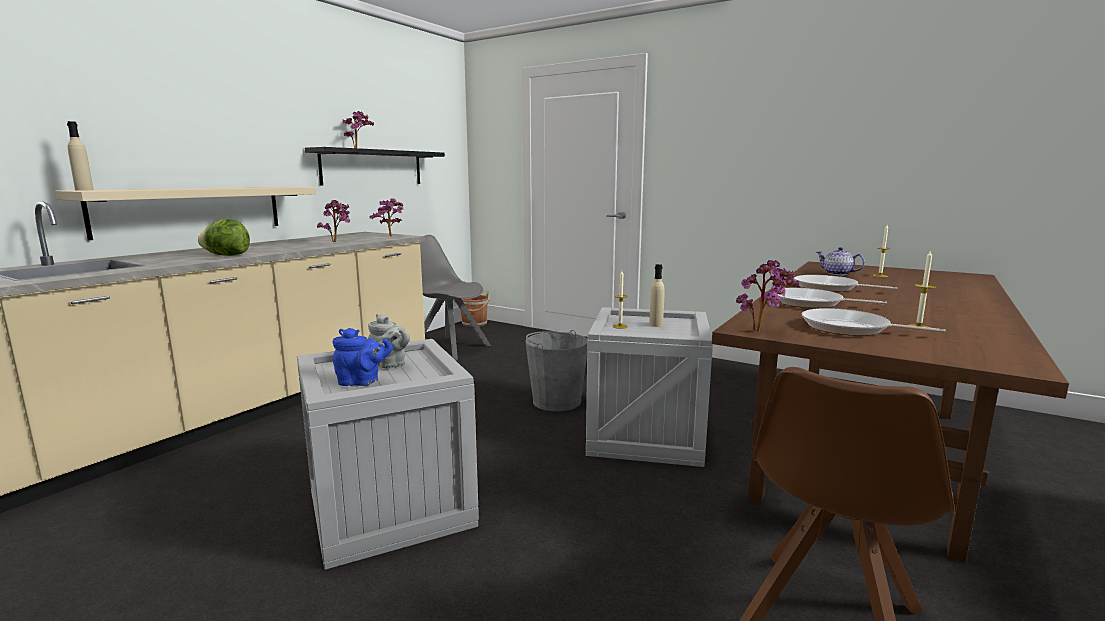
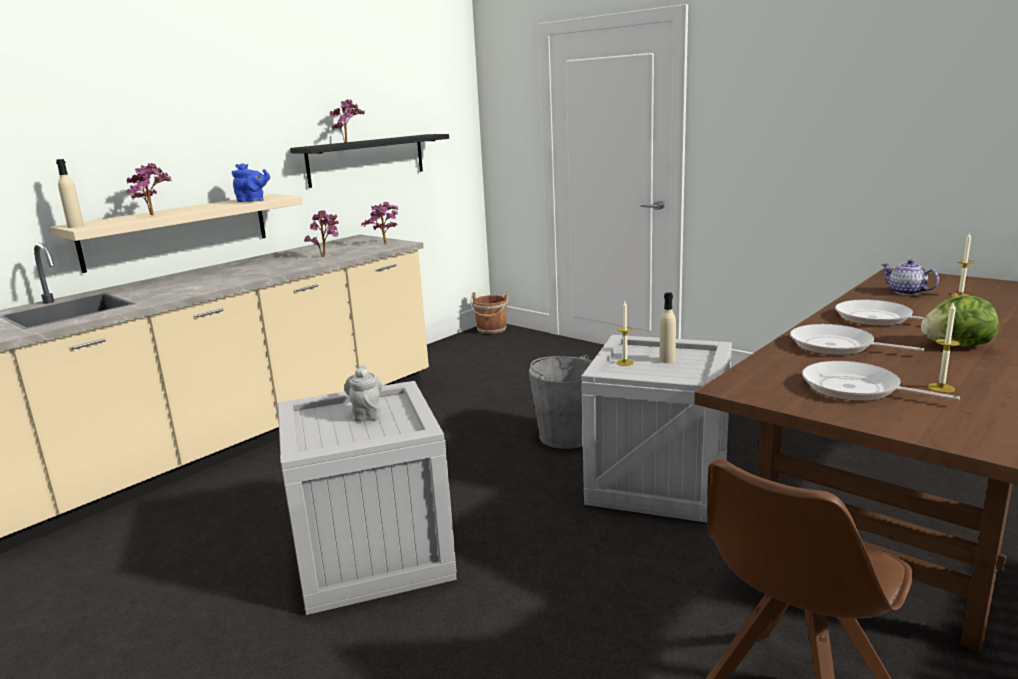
camera: 10 degrees right, 5 degrees up
(227, 255) = (212, 284): lettuce -> lettuce (955, 346)
(362, 382) = (336, 436): blue teapot -> blue teapot (252, 201)
(390, 365) = (367, 414): grey teapot -> grey teapot turned 150 degrees counterclockwise
(449, 348) = (458, 364): grey chair -> none
(762, 331) = (750, 392): potted plant -> potted plant (155, 215)

